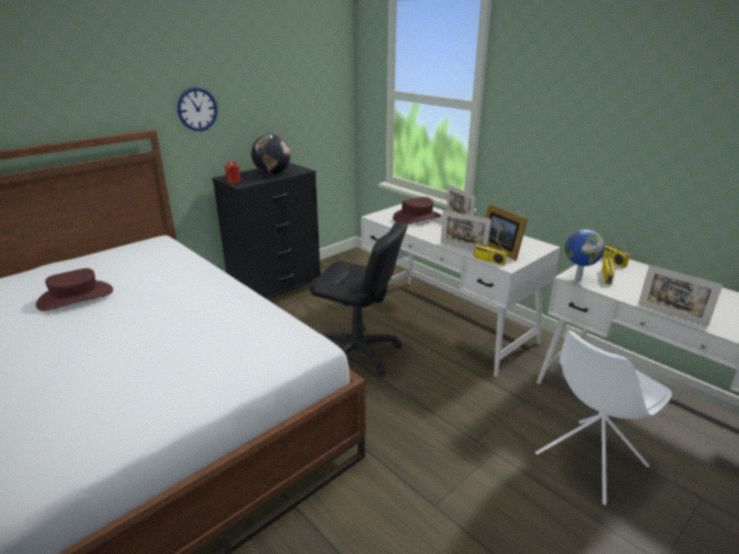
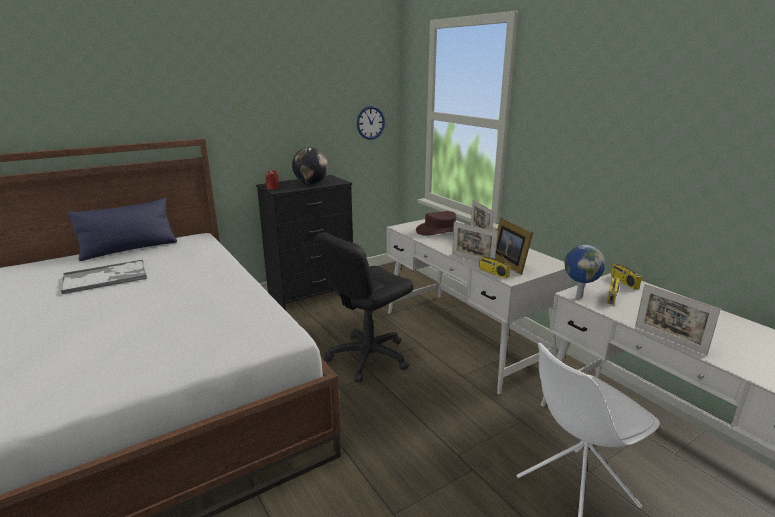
camera: 10 degrees right, 5 degrees down
(76, 297) = (106, 277): brown hat -> tray
(85, 261) = (129, 249): none -> blue pillow
(197, 109) = (246, 122): wall clock -> wall clock (370, 122)
(358, 353) = (368, 357): black office chair -> black office chair turned 105 degrees clockwise

